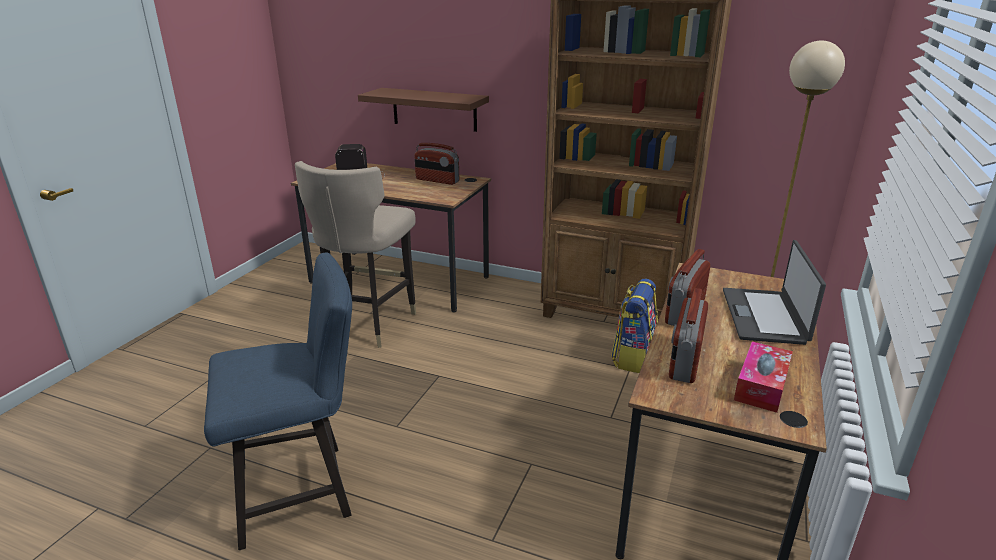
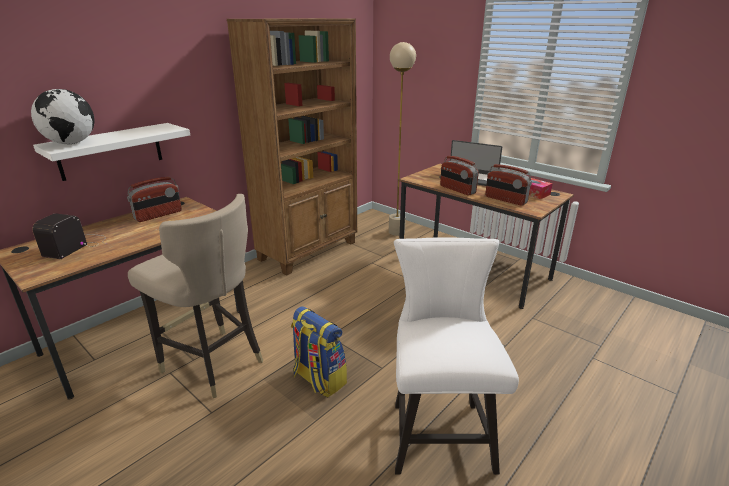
camera: 70 degrees left, 0 degrees up
(303, 490) = (439, 429): blue chair -> white chair
(389, 92) = (71, 143): none -> globe
(434, 109) = (111, 151): brown shelf -> white shelf
(633, 357) = (361, 258): backpack -> backpack (318, 379)

